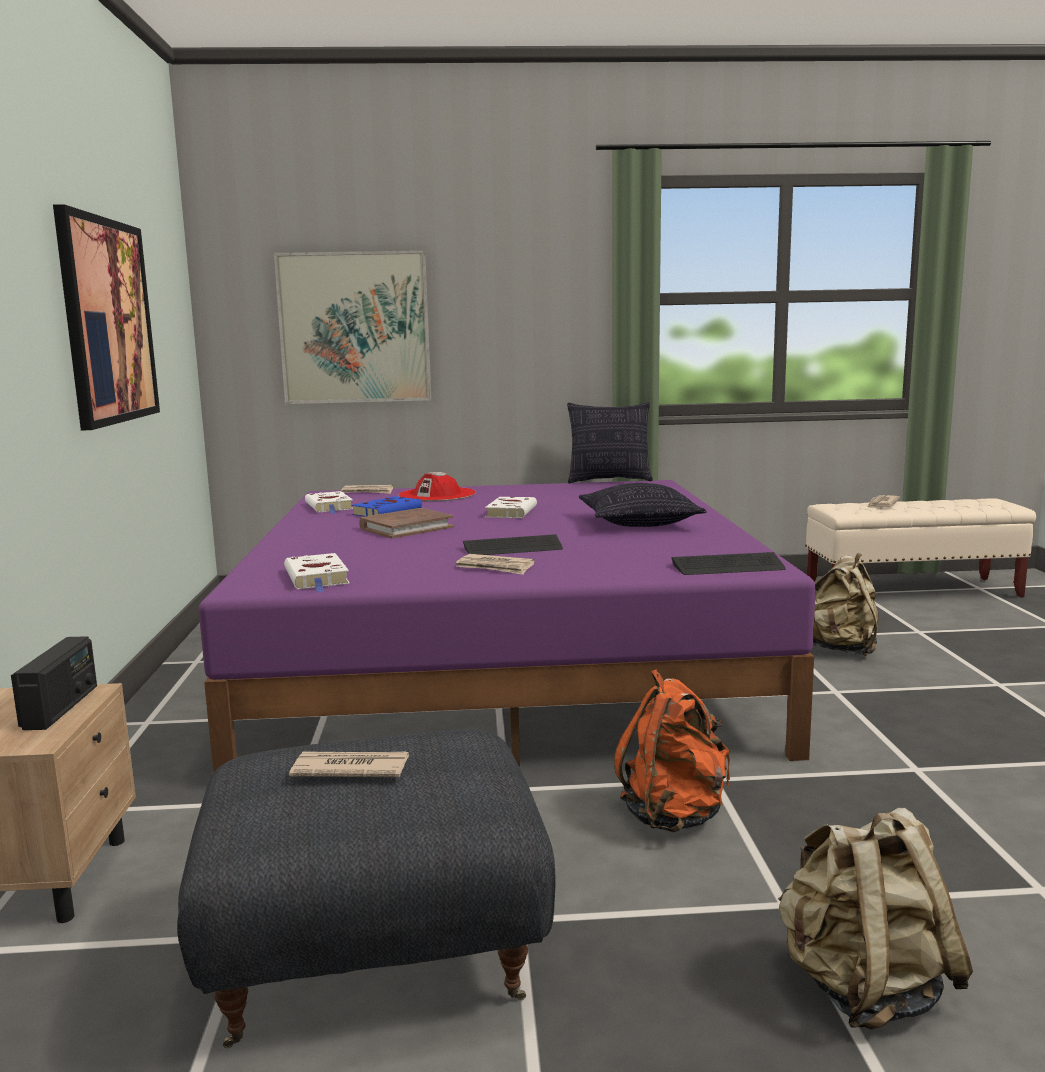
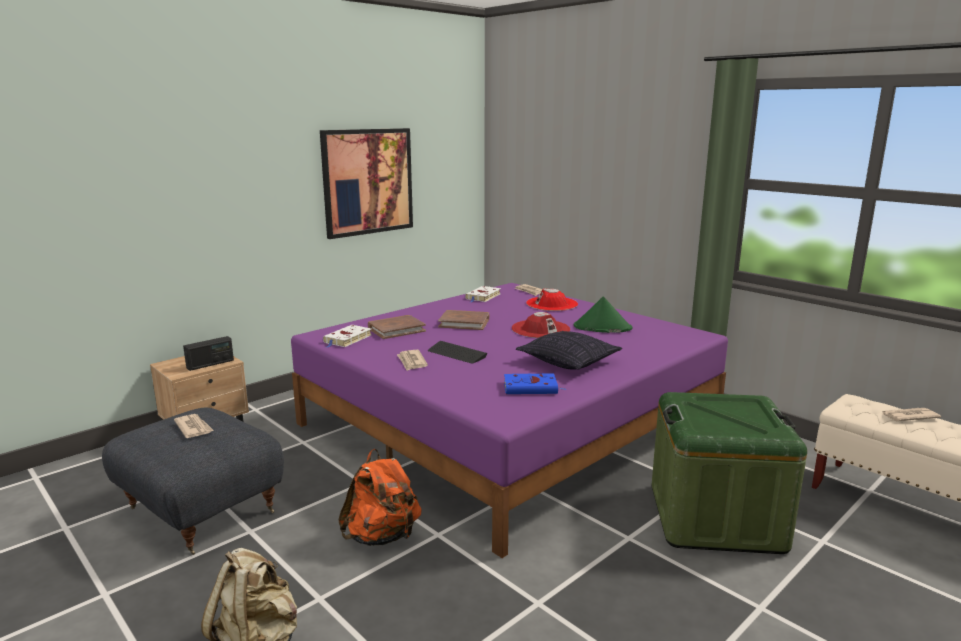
camera: 50 degrees right, 5 degrees up
(346, 553) = (396, 329): none -> brown book
(354, 328) = (555, 183): picture -> none
(388, 512) = (492, 309): blue book -> blue book (532, 388)
(511, 512) = (540, 329): white book -> red hat
(561, 497) = (602, 327): none -> green hat
(609, 480) = (679, 323): pillow -> none
(728, 567) = (493, 409): keyboard -> none
(840, 649) = (715, 518): beige backpack -> green storage box

